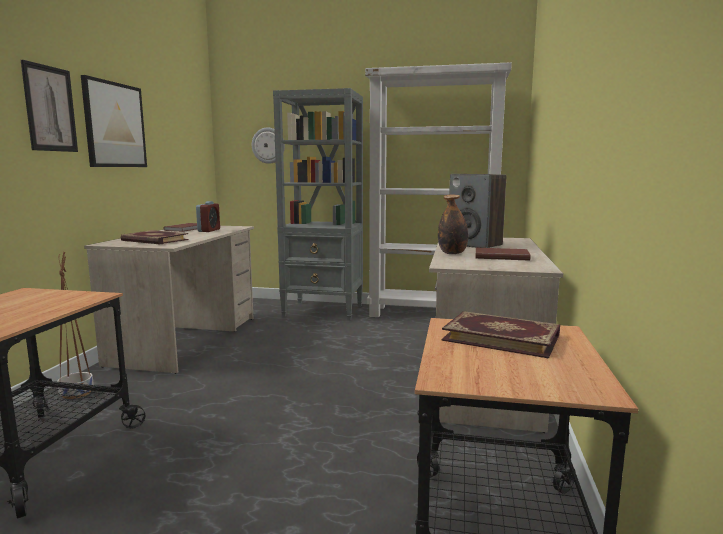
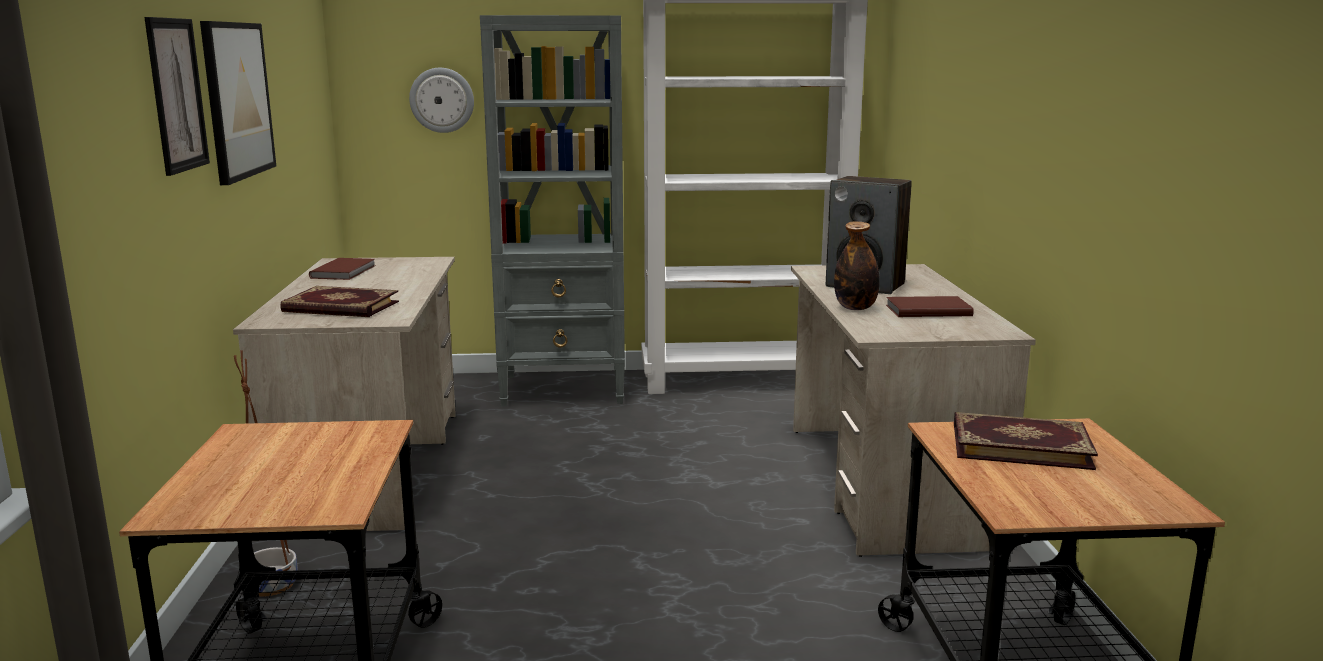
camera: 15 degrees left, 5 degrees up
(209, 230) = (393, 273): alarm clock -> none

